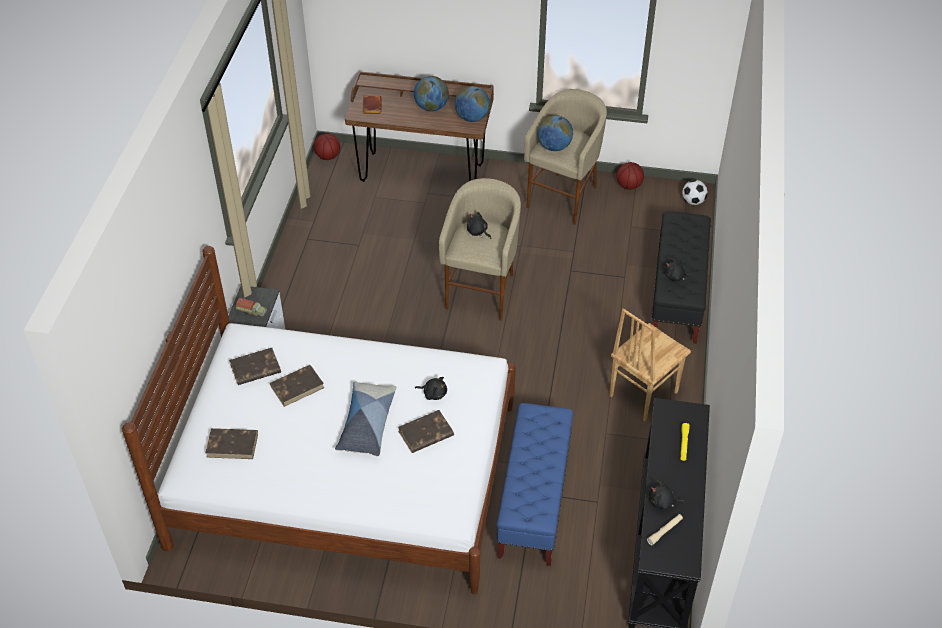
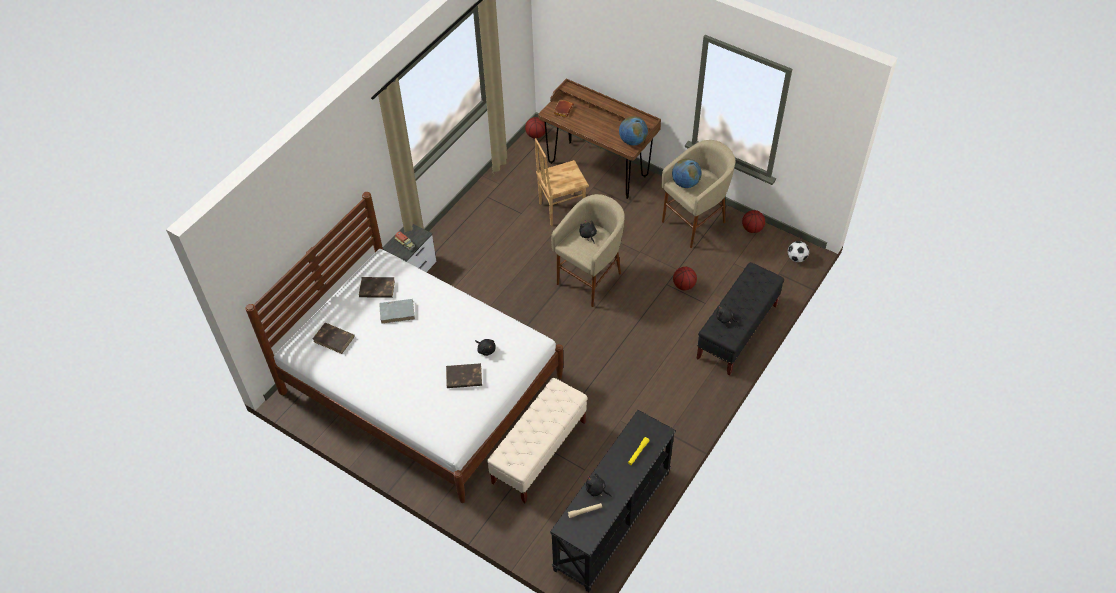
camera: 25 degrees right, 5 degrees up
(297, 386) = (397, 312): brown book -> grey book
(366, 424) = (428, 356): pillow -> none
(431, 107) = (607, 123): globe -> none
(534, 501) = (539, 452): blue bench -> beige bench
(591, 266) = (684, 285): none -> basketball
(642, 394) = (664, 400): brown chair -> brown chair (561, 209)

